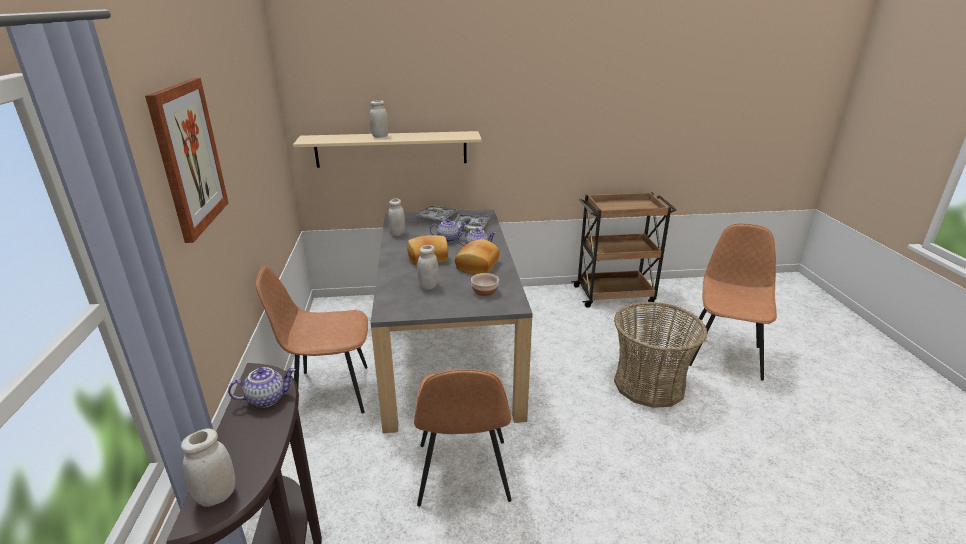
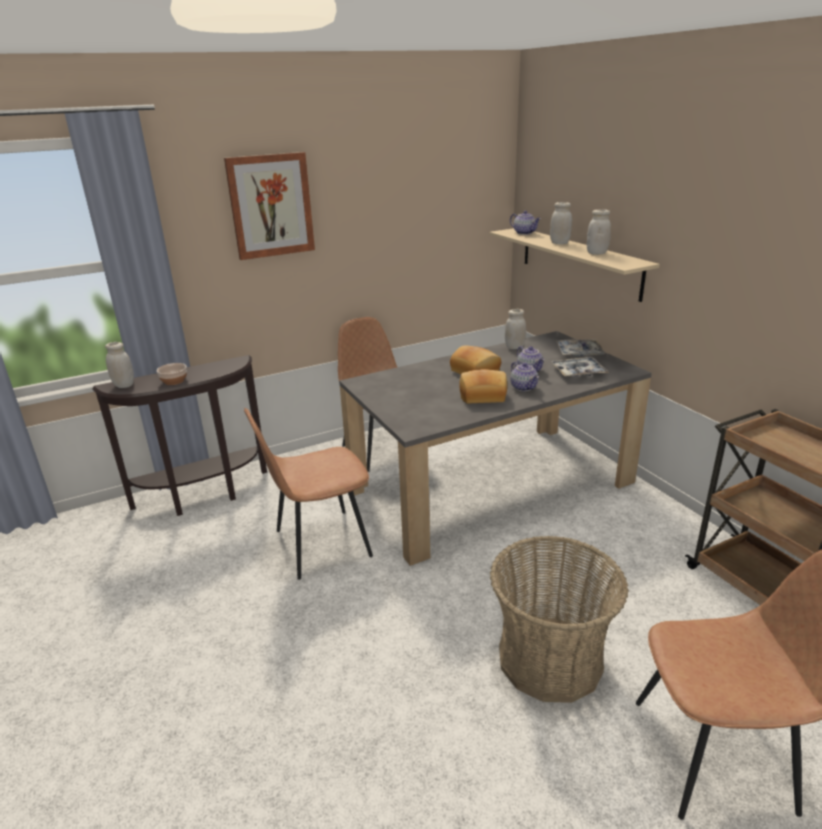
camera: 70 degrees right, 0 degrees up
(267, 398) = (211, 371): teapot -> teapot (525, 233)
(428, 286) = (418, 385): white jar -> white jar (596, 253)
(484, 291) = (429, 411): bowl -> bowl (174, 381)

